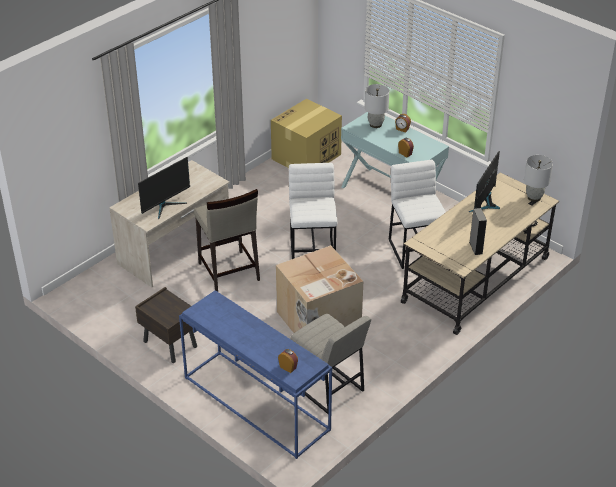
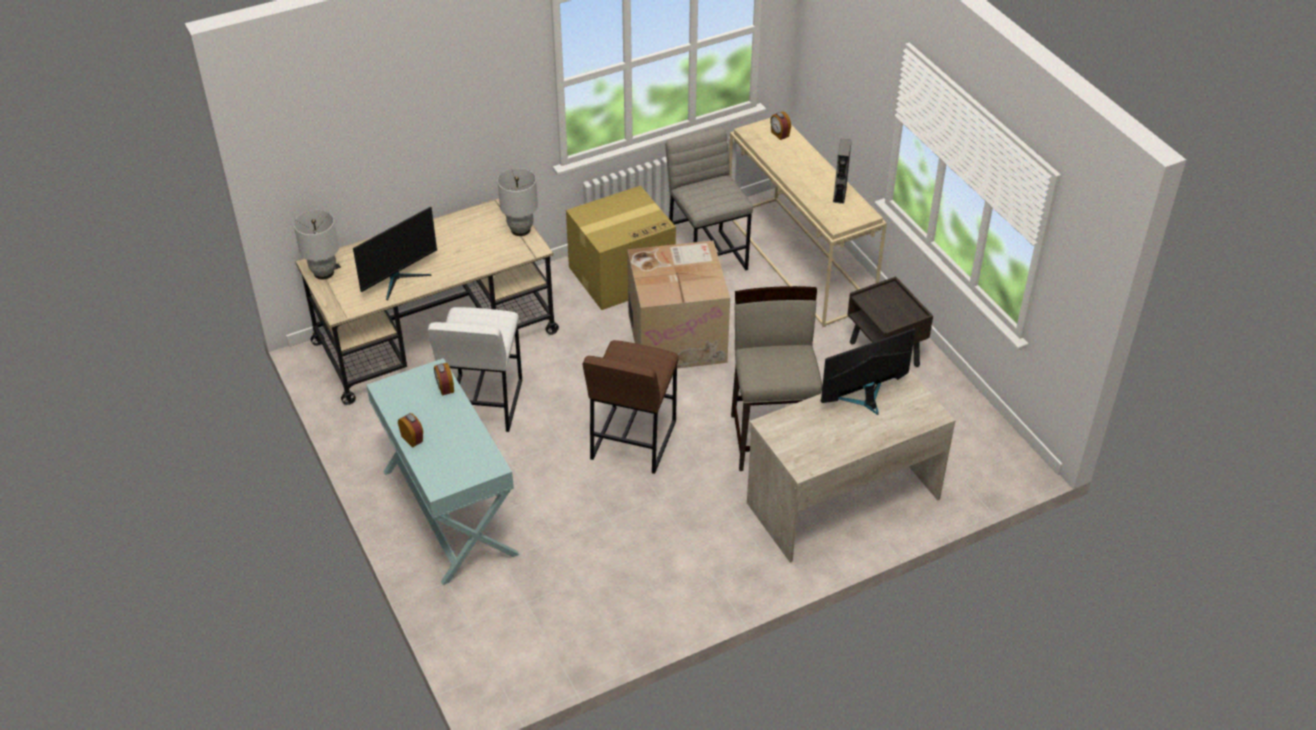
camera: 160 degrees left, 5 degrees up
(254, 403) = (800, 261): blue console table -> beige console table
(306, 157) = (541, 646): cardboard box -> cardboard box (622, 274)
(312, 251) = (632, 441): white chair -> brown chair
(375, 124) = (449, 462): white table lamp -> white table lamp (521, 230)
(476, 248) = (465, 224): grey speaker -> grey speaker (839, 194)

